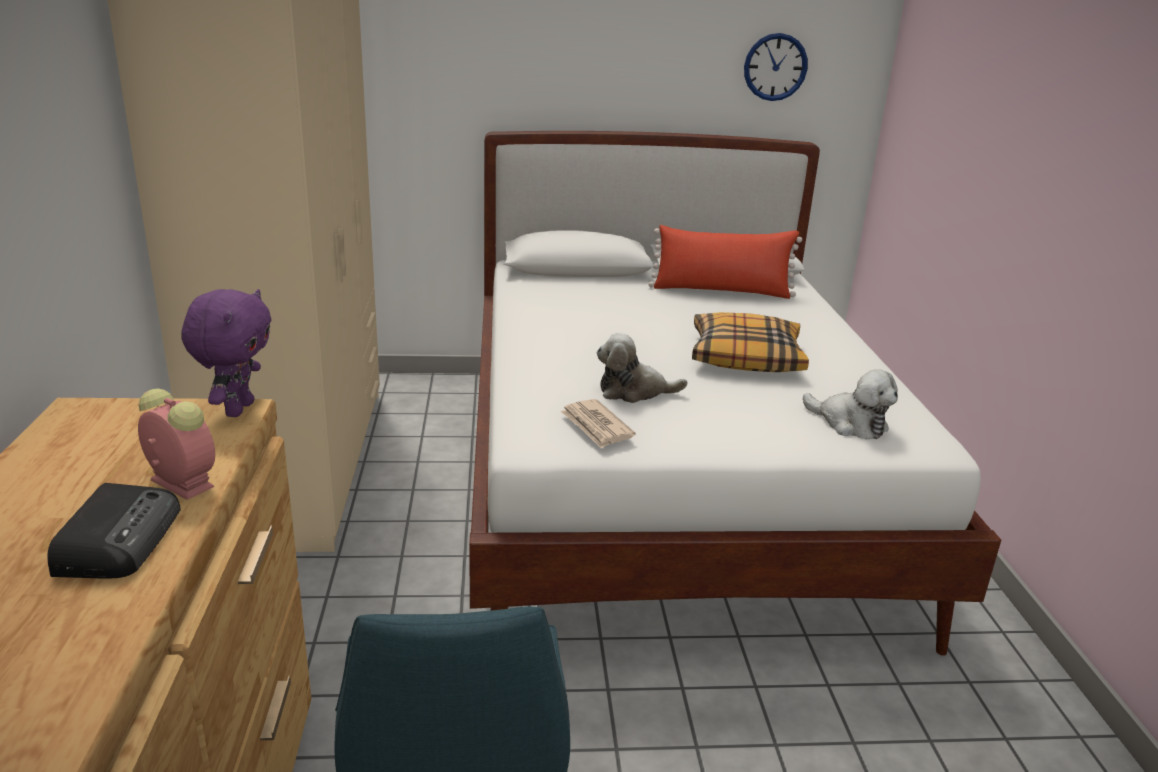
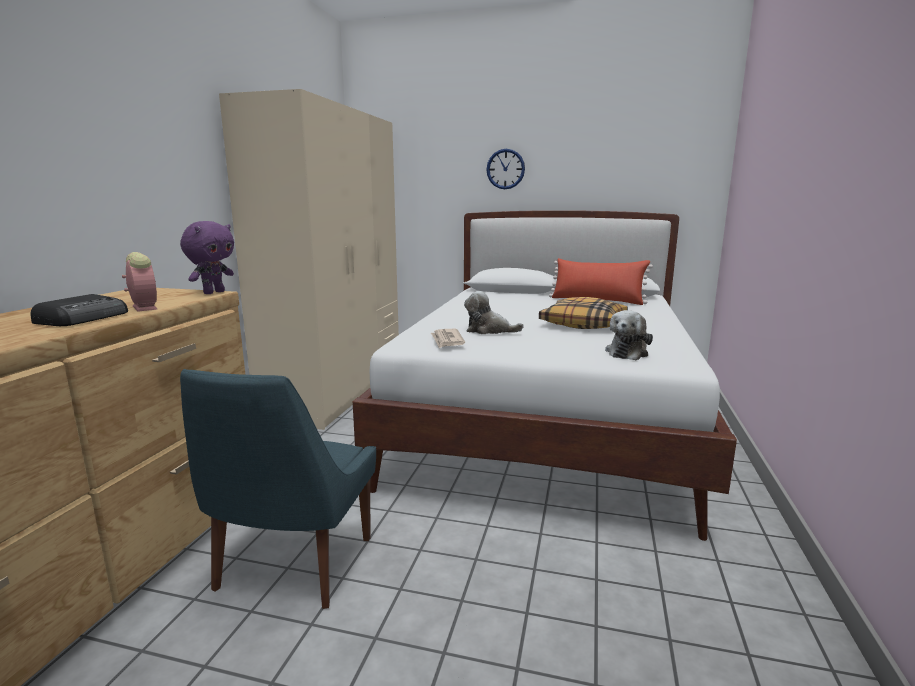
camera: 20 degrees right, 10 degrees down
(775, 67) = (647, 167): wall clock -> wall clock (505, 169)
(849, 424) = (627, 352): plush toy -> plush toy turned 60 degrees clockwise

